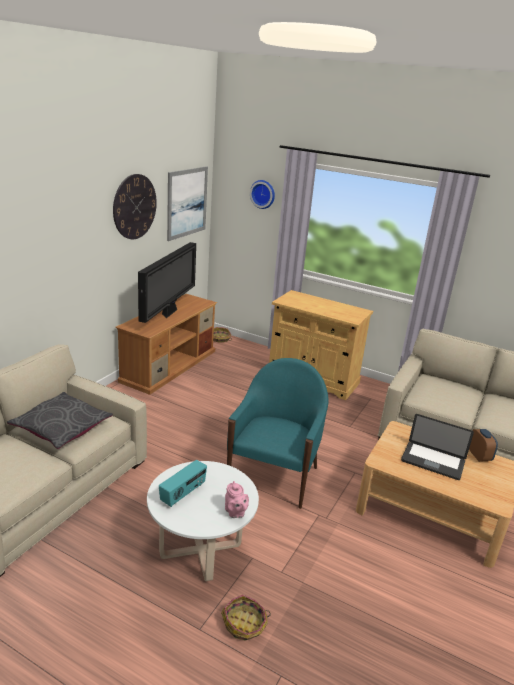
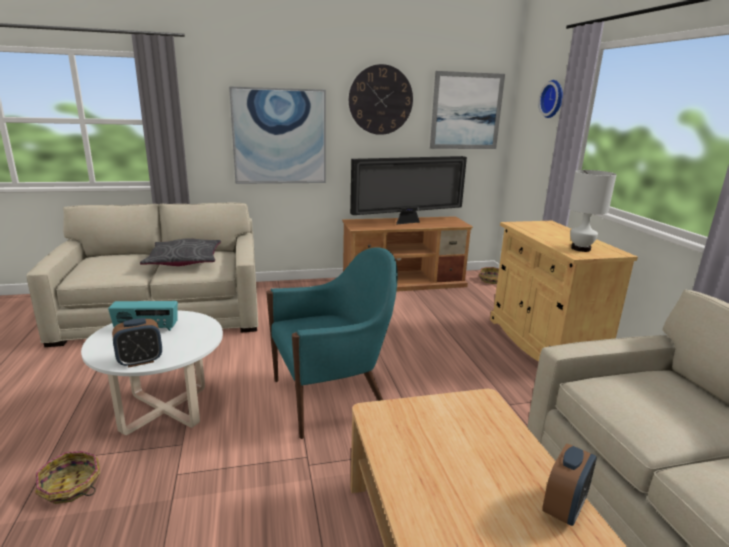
camera: 50 degrees right, 5 degrees down
(62, 263) = (279, 136): none -> picture
(235, 513) = (140, 361): pink teapot -> alarm clock
(346, 314) = (580, 249): none -> white table lamp
(432, 461) = (455, 460): laptop -> none

